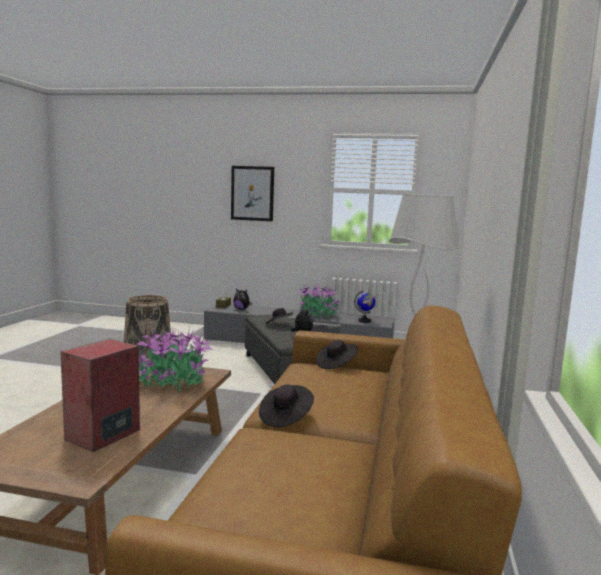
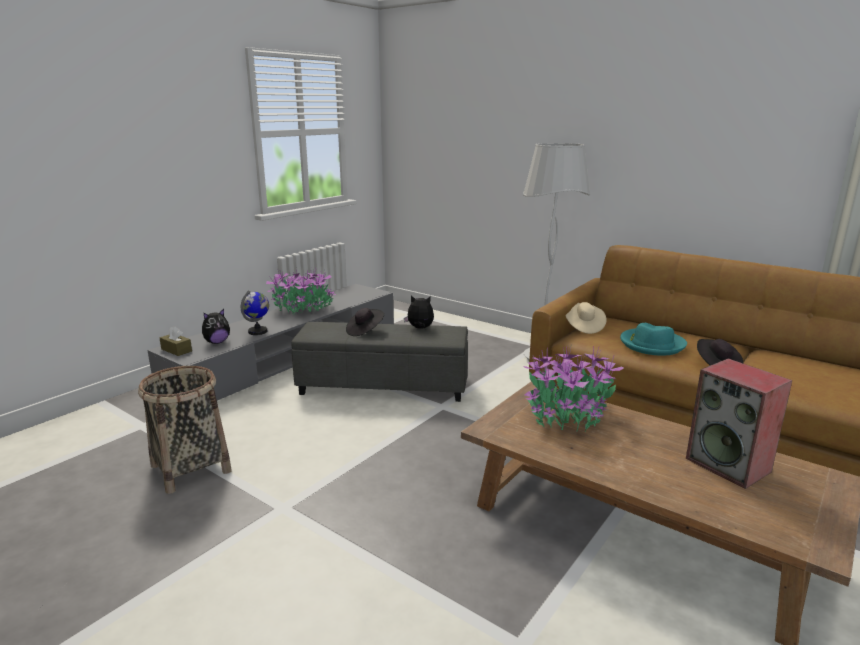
camera: 65 degrees left, 10 degrees up
(252, 193) = (145, 151): picture -> none
(316, 388) = (651, 344): none -> turquoise hat
(336, 364) = (583, 327): black hat -> beige hat
(364, 321) = (356, 296): globe -> globe (258, 331)

